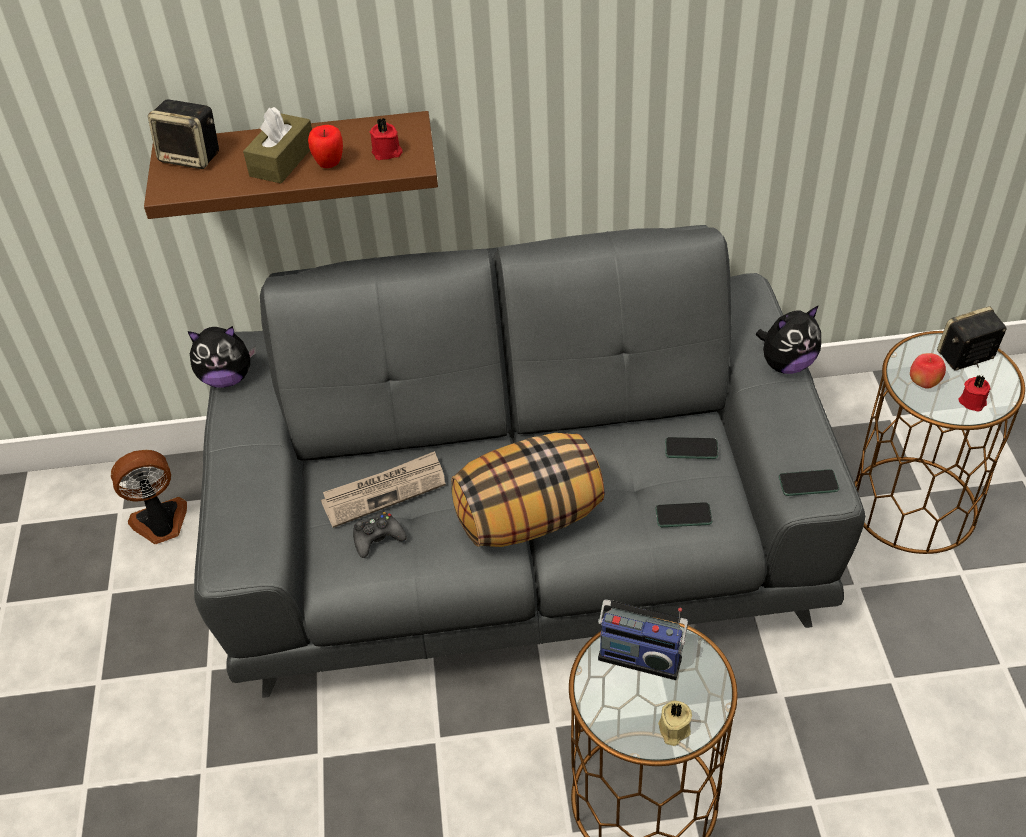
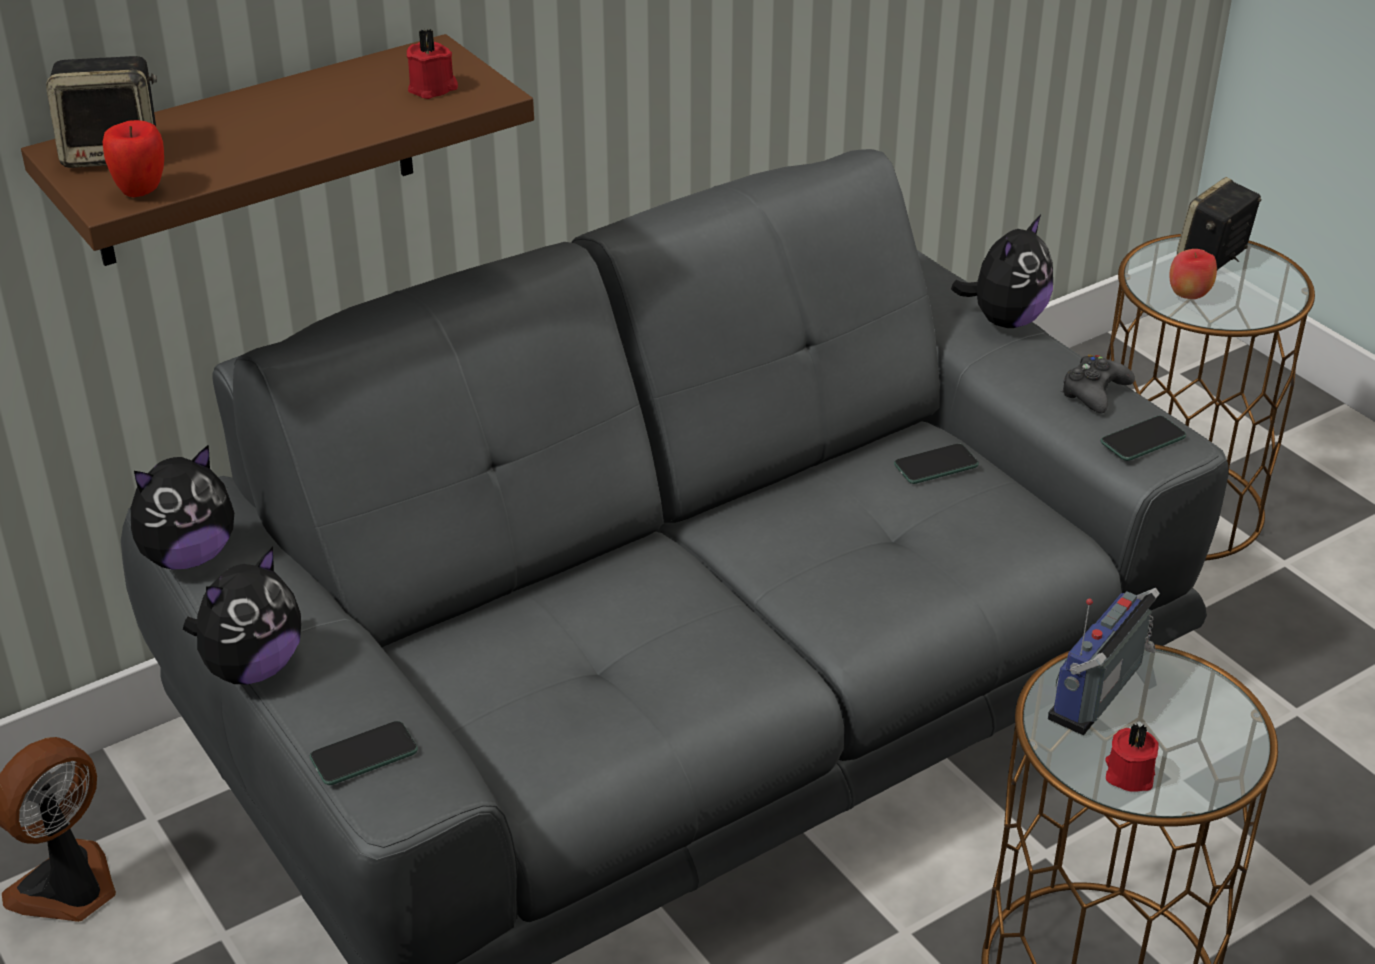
camera: 30 degrees left, 10 degrees down
(214, 459) = (252, 668): none -> plush toy
(282, 160) = (274, 128): brown tissue box -> none
(329, 165) = (356, 118): apple -> apple (141, 192)
(377, 538) = (574, 709): black game controller -> black game controller (1094, 392)
(384, 491) = (537, 646): newspaper -> none
(529, 517) = (778, 612): pillow -> none
(640, 655) = (1100, 696): radio -> radio turned 135 degrees clockwise
(673, 730) = (1214, 765): beige candle -> none
(683, 516) = (988, 544): phone -> phone (364, 755)
(972, 401) = (1258, 298): red candle -> red candle (1128, 774)

